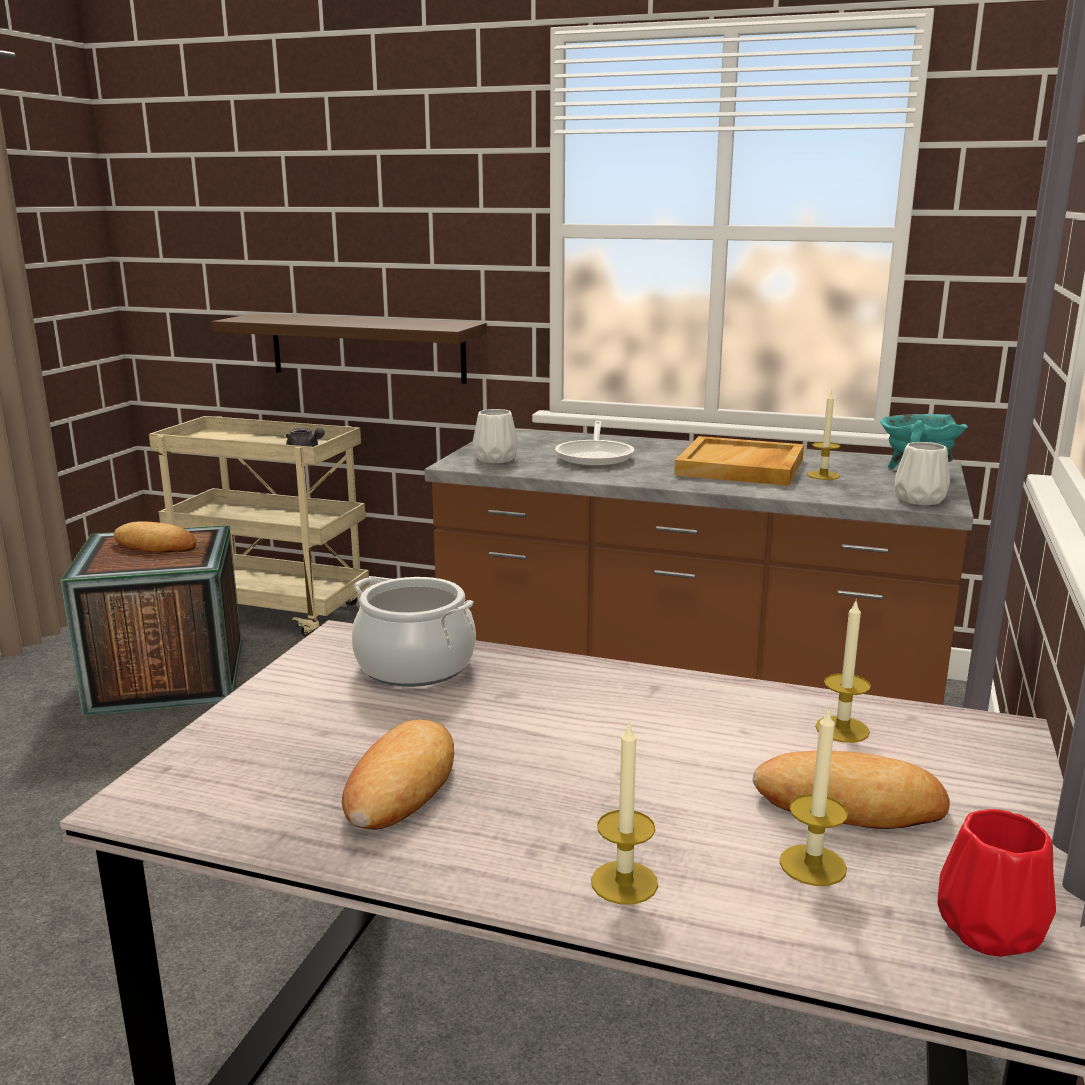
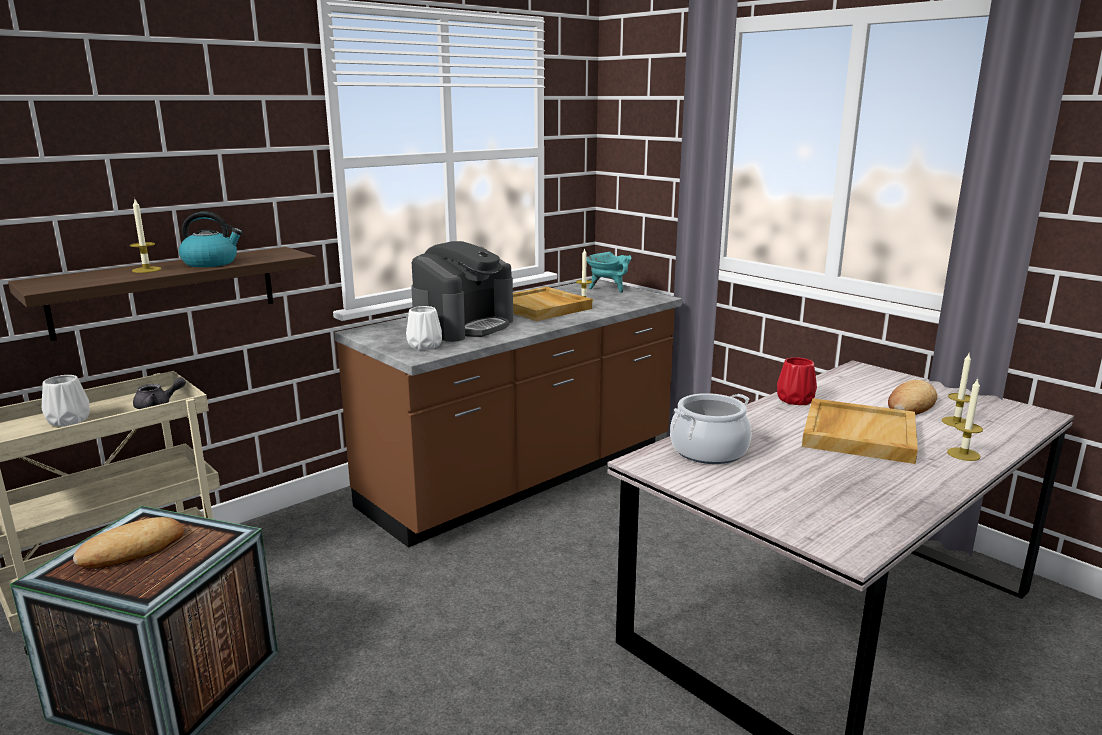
camera: 60 degrees left, 0 degrees up
(377, 323) = (211, 263): none -> kettle
(400, 785) = (859, 480): bread -> none
(595, 456) = (464, 326): frying pan -> coffee machine
(608, 764) = (858, 434): none -> beige tray
(842, 729) = (845, 389): candle -> candle (146, 270)
(918, 499) = (647, 298): white vase -> white vase (67, 420)
(992, 930) = (1004, 411): red vase -> red vase (796, 400)

